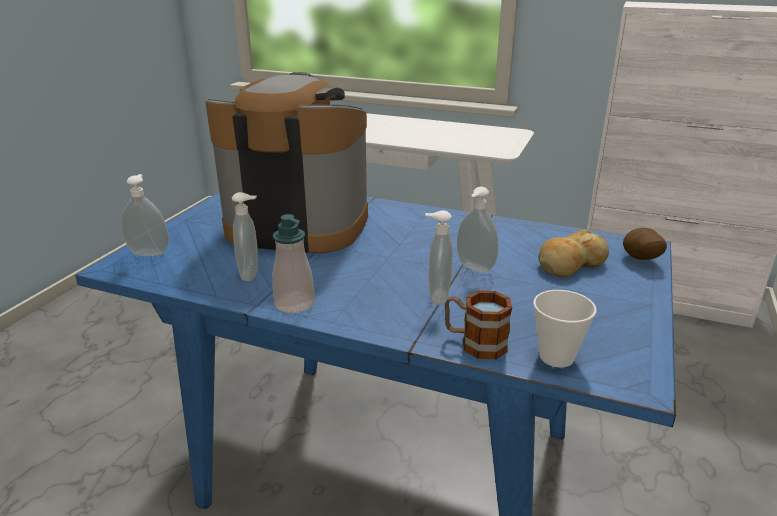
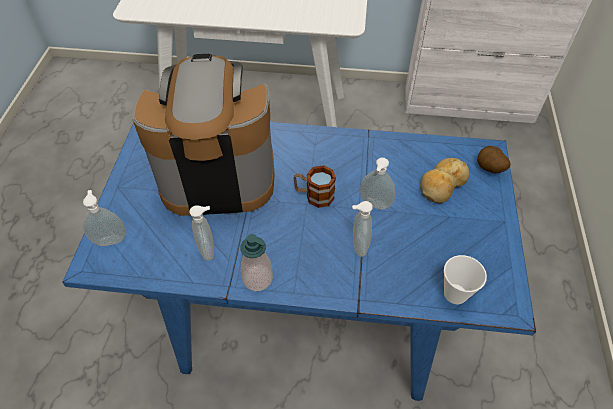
camera: 15 degrees left, 25 degrees up
(474, 343) = (399, 292): mug -> mug (314, 195)

